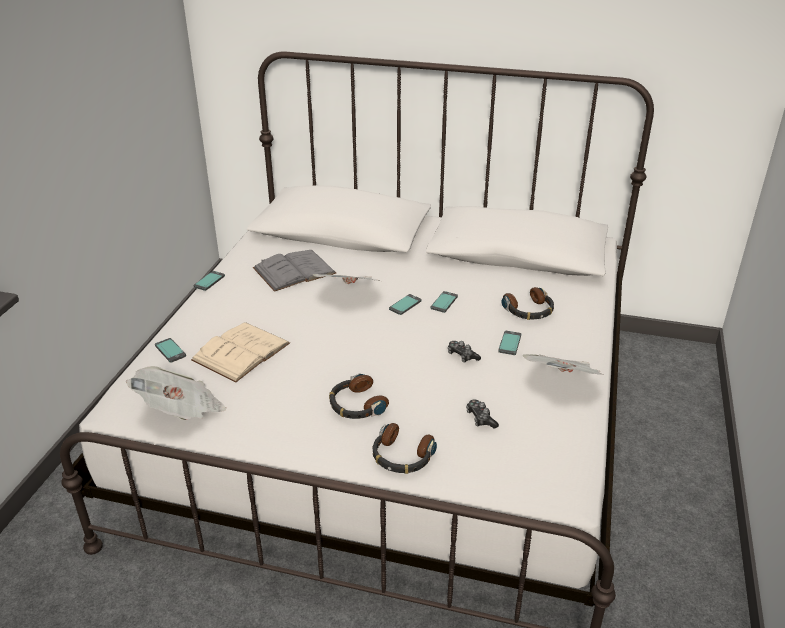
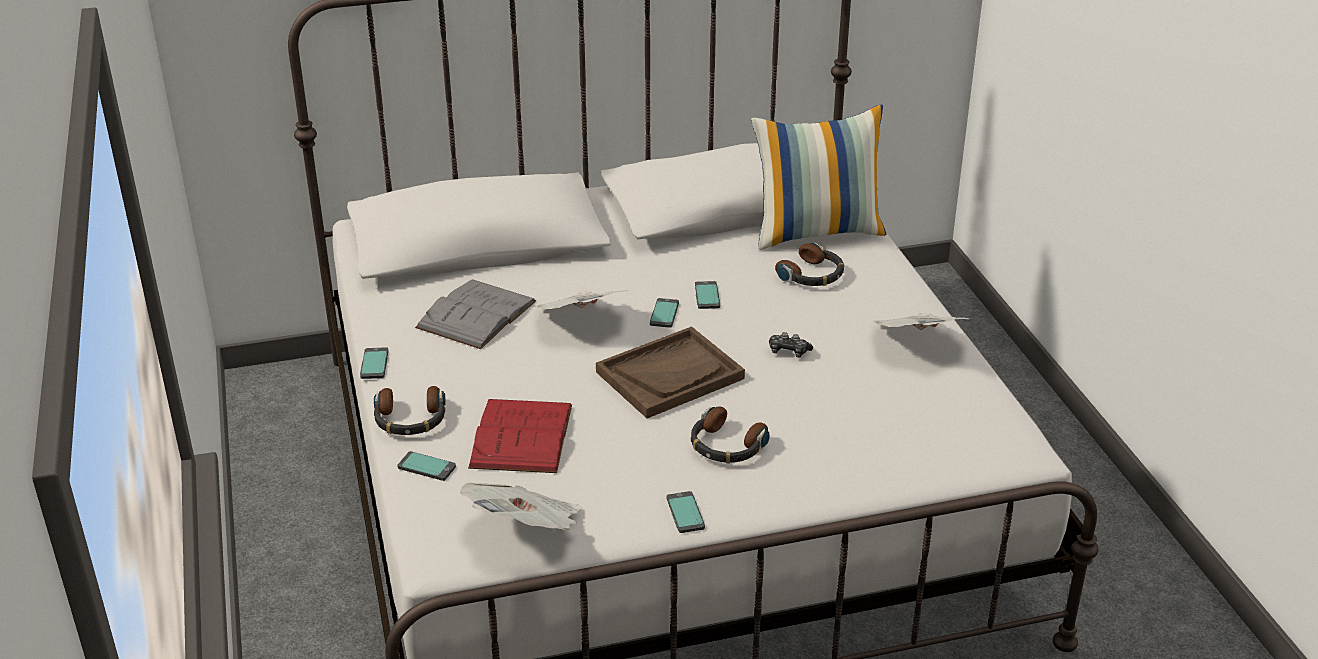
camera: 30 degrees left, 0 degrees up
(241, 351) = (521, 436): beige book -> red book
(368, 345) = (670, 375): none -> brown tray
(401, 456) = (830, 480): headphones -> headphones (410, 420)
(480, 418) = (872, 411): game controller -> none
(509, 343) = (826, 320): phone -> phone (685, 513)
(560, 283) = (817, 232): none -> pillow

